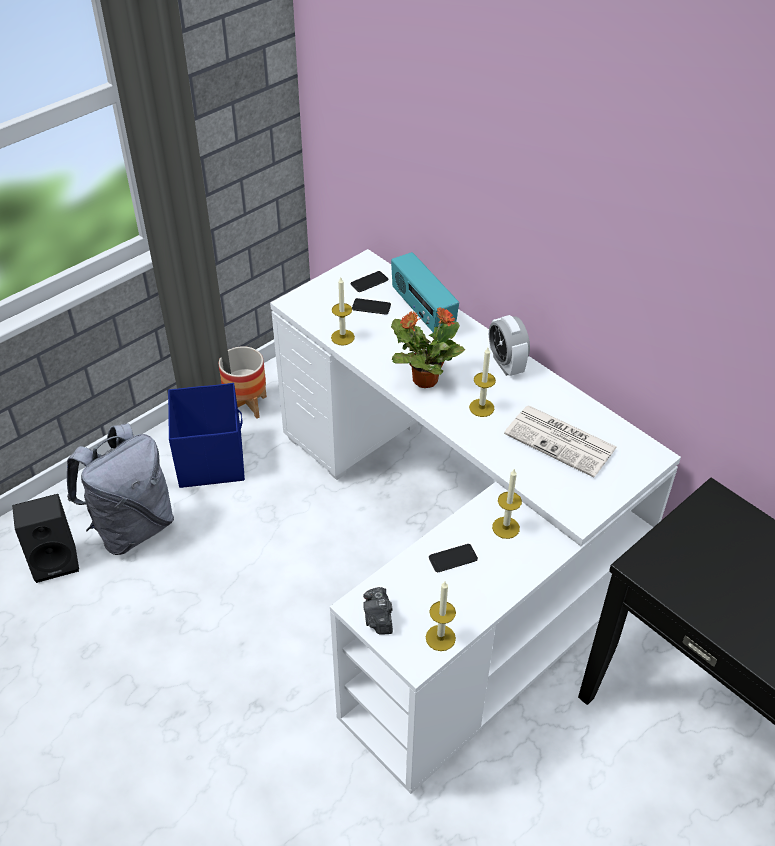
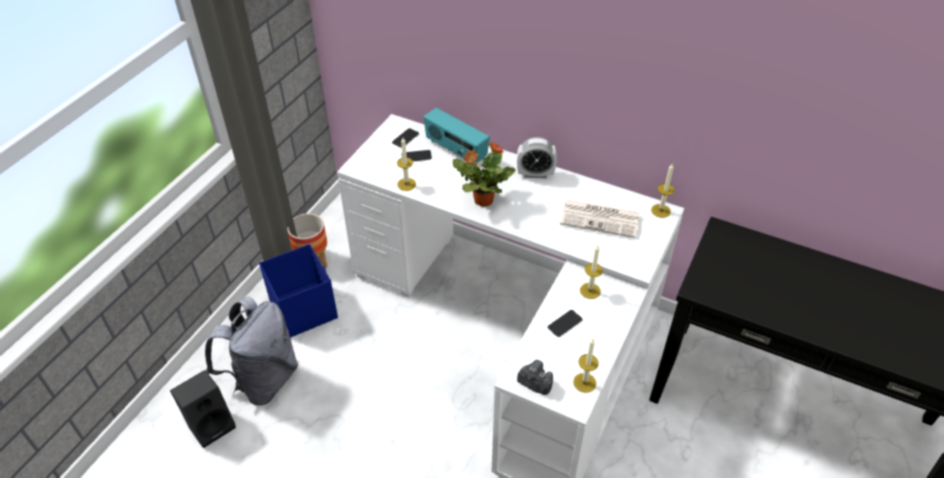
camera: 20 degrees left, 0 degrees up
(378, 619) = (534, 383): camera -> camera turned 150 degrees clockwise
(481, 408) = (534, 209): candle -> candle (660, 210)
(506, 364) = (535, 174): alarm clock -> alarm clock turned 45 degrees counterclockwise

